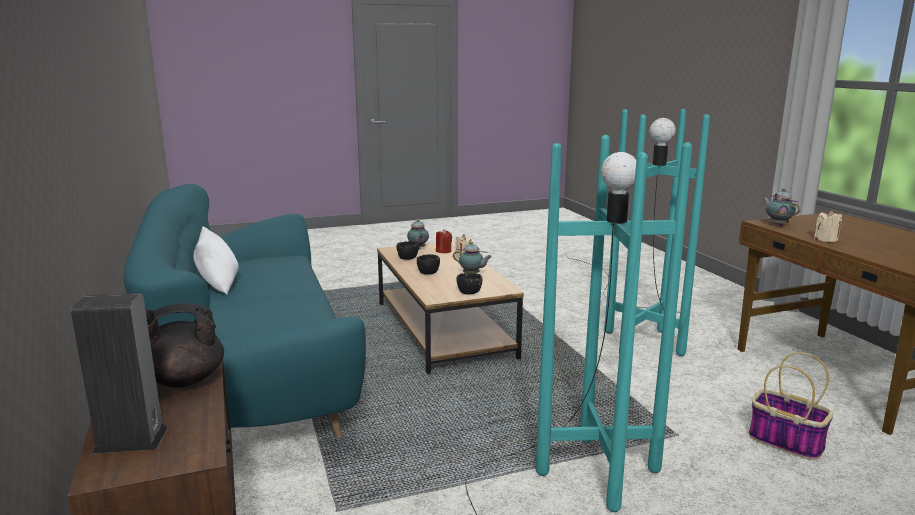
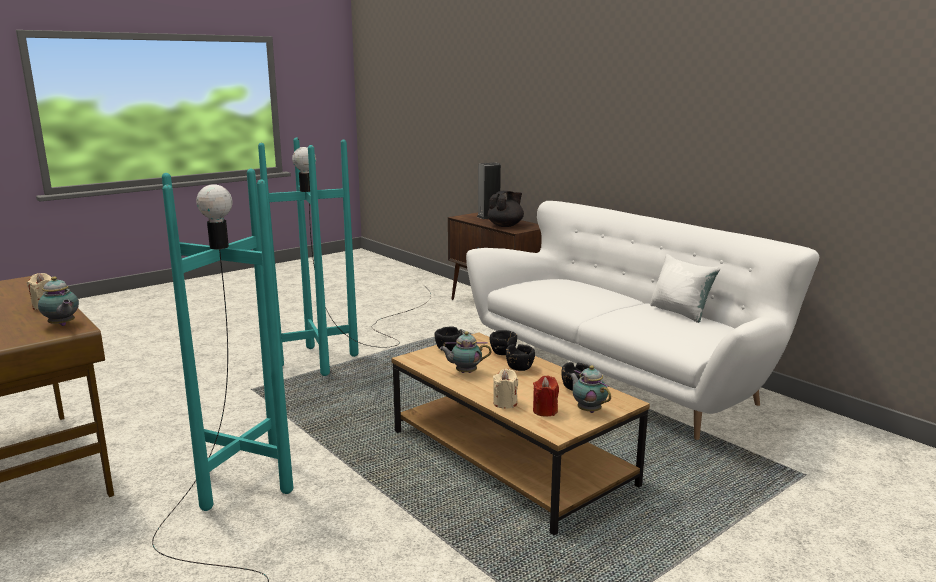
camera: 160 degrees right, 0 degrees up
(251, 378) = (622, 375): turquoise sofa -> white sofa
(426, 284) = (503, 352): none -> black bowl
(784, 441) = (165, 397): basket -> none

